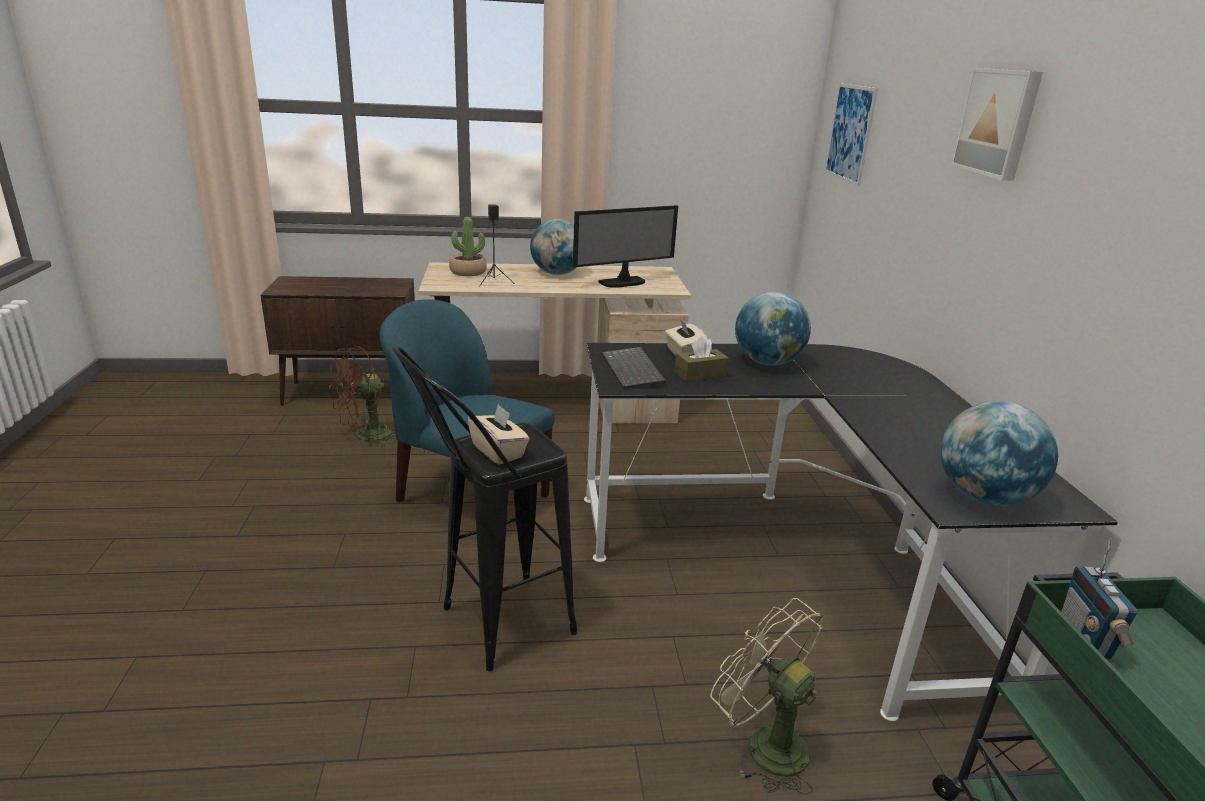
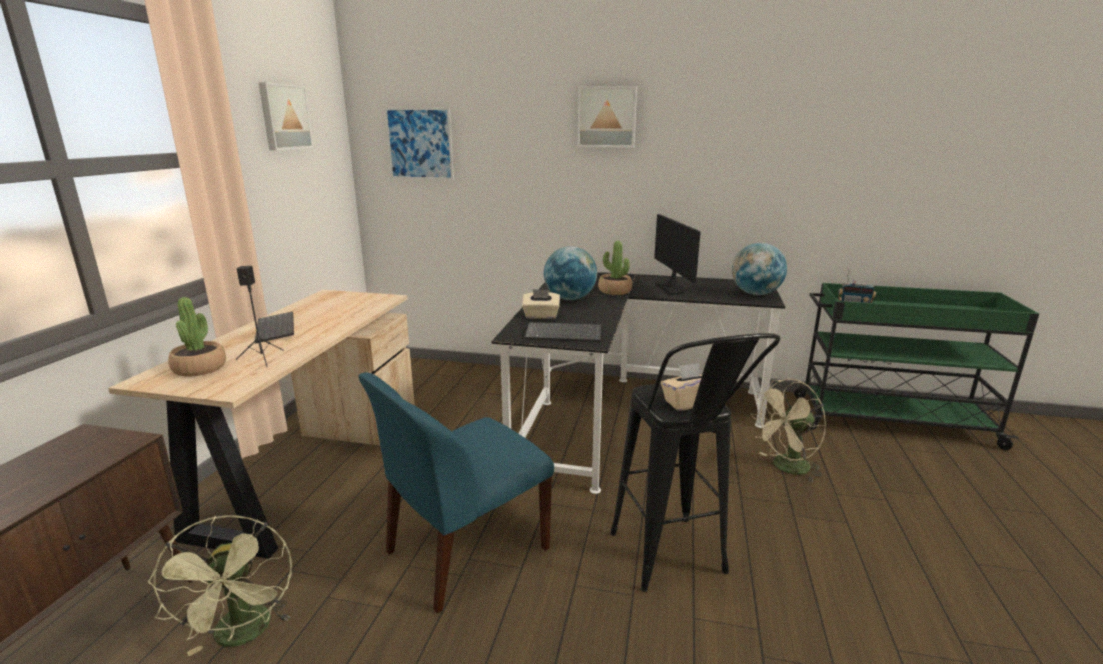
camera: 70 degrees left, 5 degrees down
(366, 437) = (244, 635): brown fan -> green fan
(556, 273) = (277, 329): globe -> keyboard
(623, 283) = (346, 310): monitor -> monitor (671, 288)
(700, 374) = (581, 317): brown tissue box -> none
(705, 87) = (284, 117): none -> picture
(838, 385) = (614, 291): none -> potted plant

